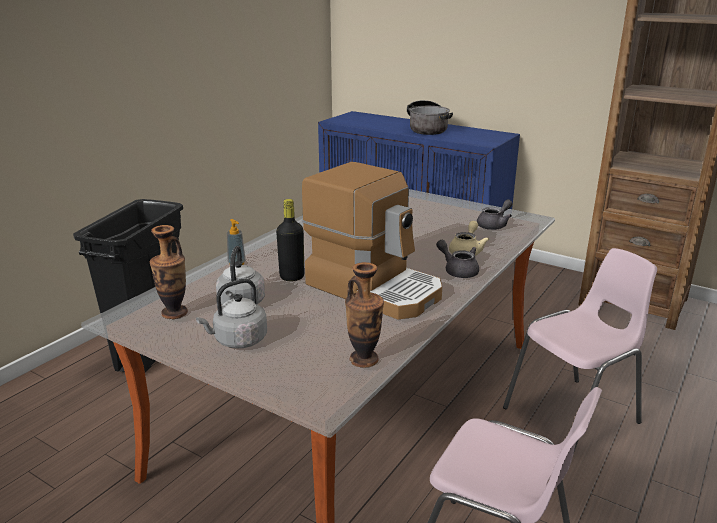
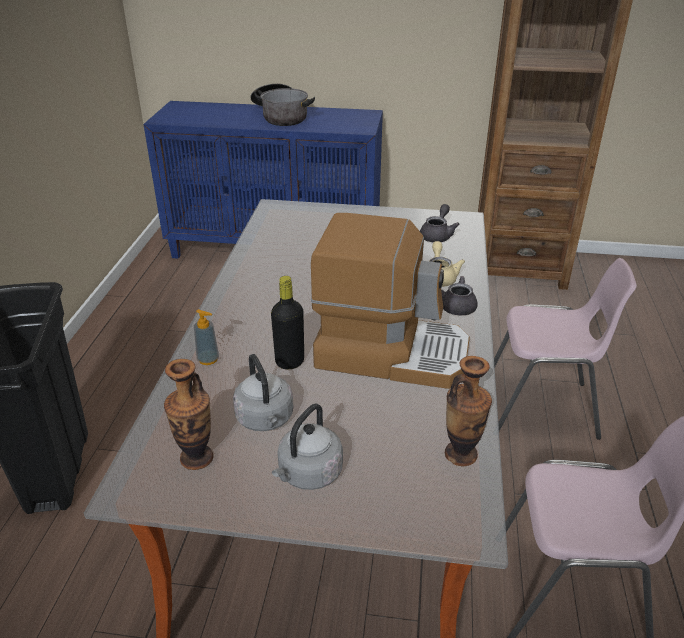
camera: 25 degrees left, 10 degrees up
(573, 416) = (541, 408): pink chair -> pink chair turned 60 degrees clockwise

